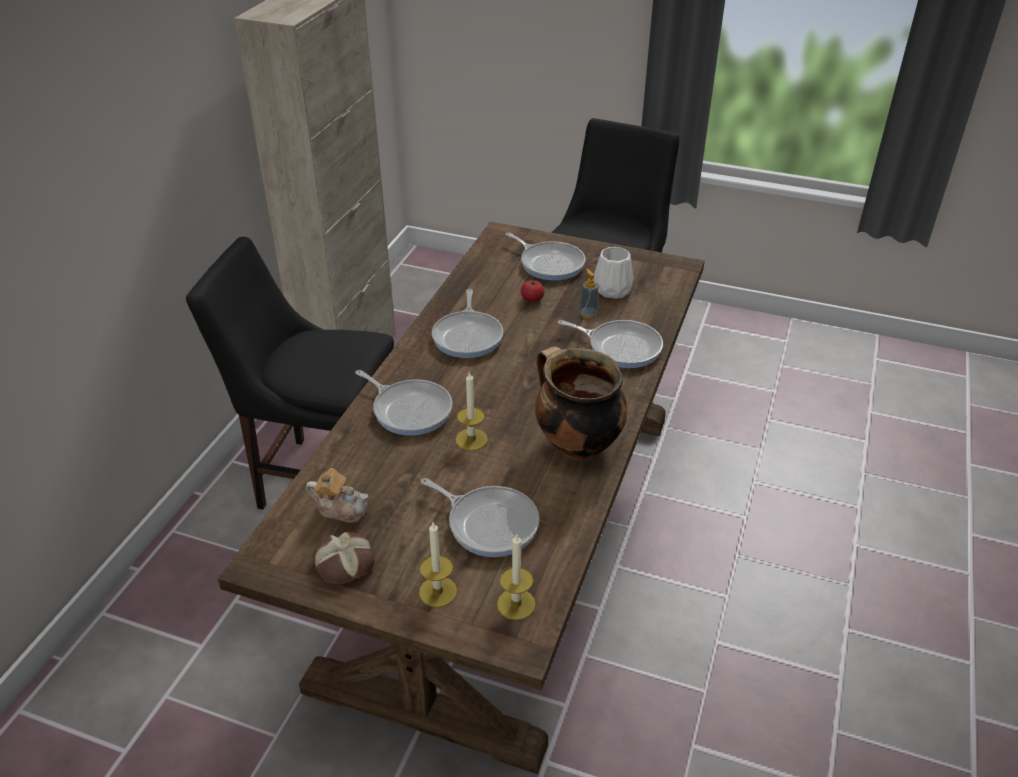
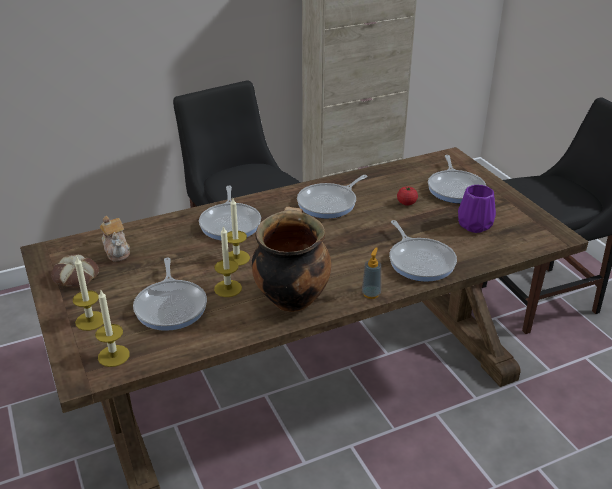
camera: 45 degrees right, 5 degrees down
(511, 472) = (228, 288): none -> candle
(588, 315) = (430, 230): soap dispenser -> soap dispenser (371, 294)
(613, 290) = (475, 225): white vase -> purple vase

